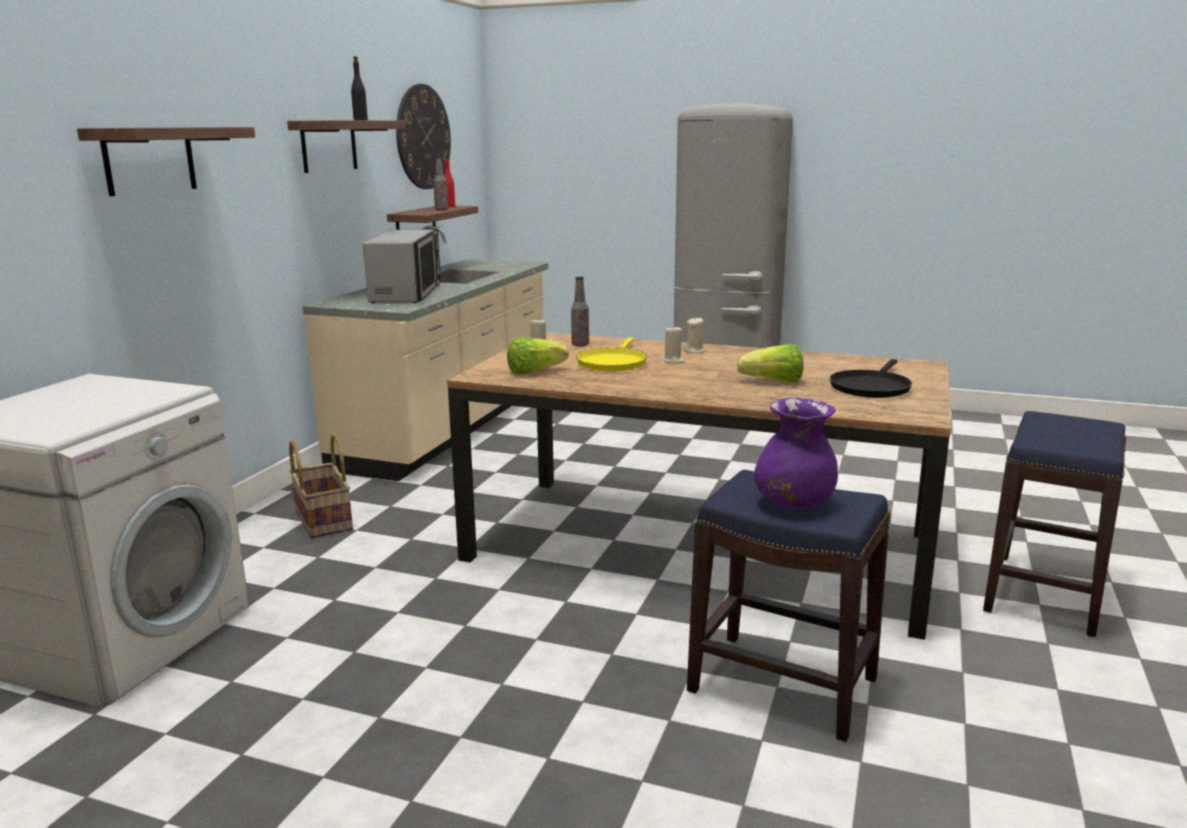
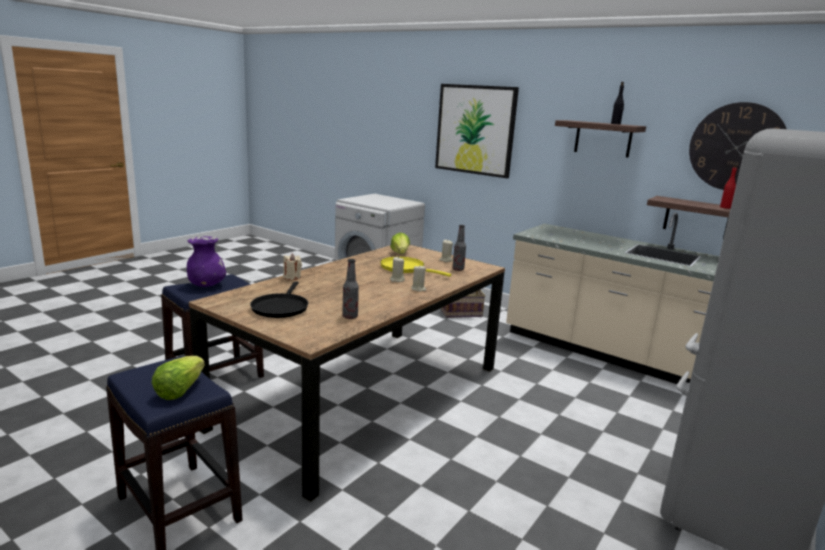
camera: 105 degrees right, 0 degrees up
(149, 160) = (475, 130): shelf -> picture
(407, 293) = (581, 239): microwave -> none
(441, 210) = (693, 204): bottle -> bottle (350, 317)
(753, 403) = (292, 277): none -> beige candle
(773, 382) = (323, 289): lettuce -> lettuce (180, 390)
(871, 387) = (280, 307): black frying pan -> black frying pan turned 135 degrees counterclockwise

